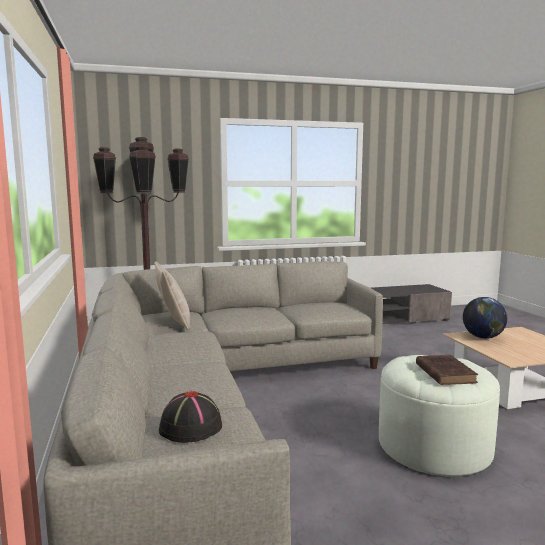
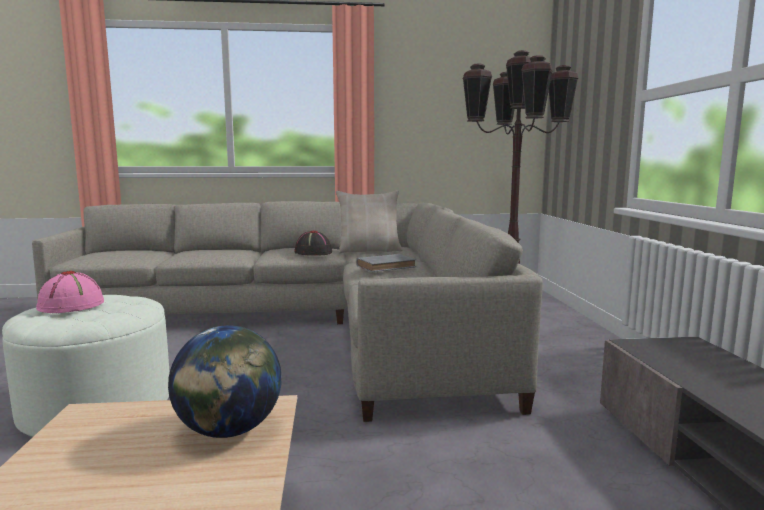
camera: 100 degrees right, 0 degrees up
(190, 428) = (130, 252): black hat -> black hat (313, 252)
(257, 312) = (387, 266): none -> grey book
(444, 373) = (71, 306): brown book -> pink hat

